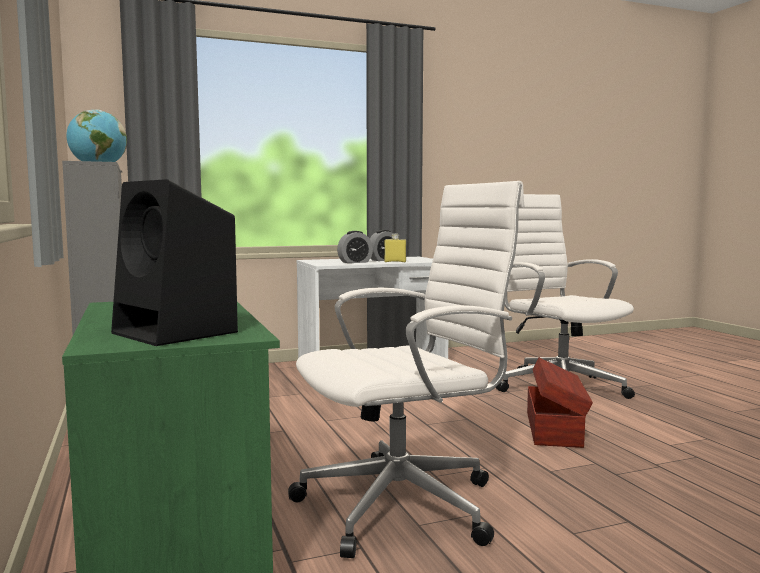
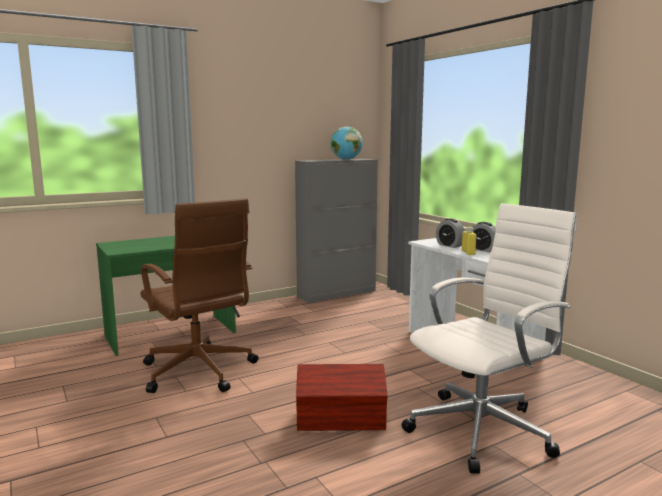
camera: 80 degrees right, 5 degrees up
(177, 333) = (127, 246): black speaker -> none
(405, 504) = (199, 372): white office chair -> brown office chair

